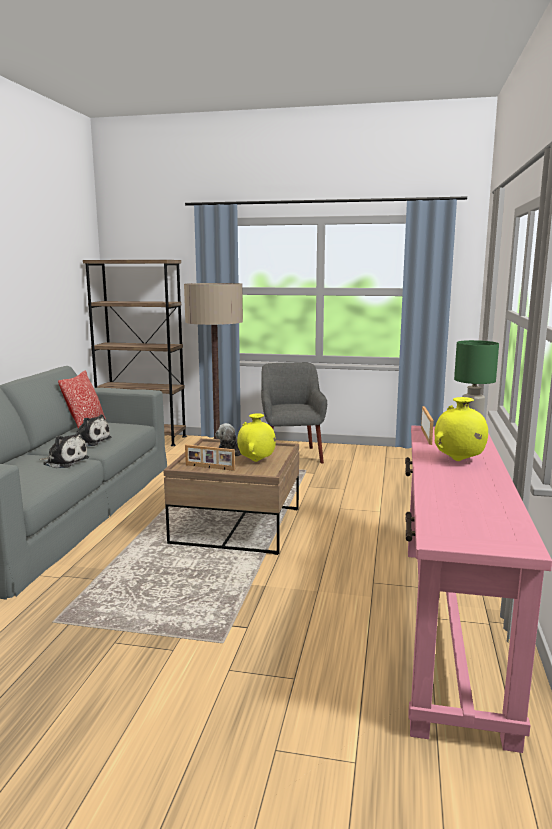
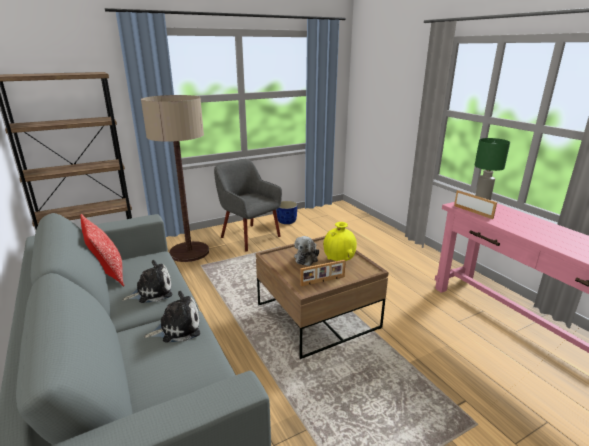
camera: 40 degrees left, 10 degrees up
(355, 453) = (286, 221): none -> blue planter
(458, 461) = (536, 228): yellow vase -> none

